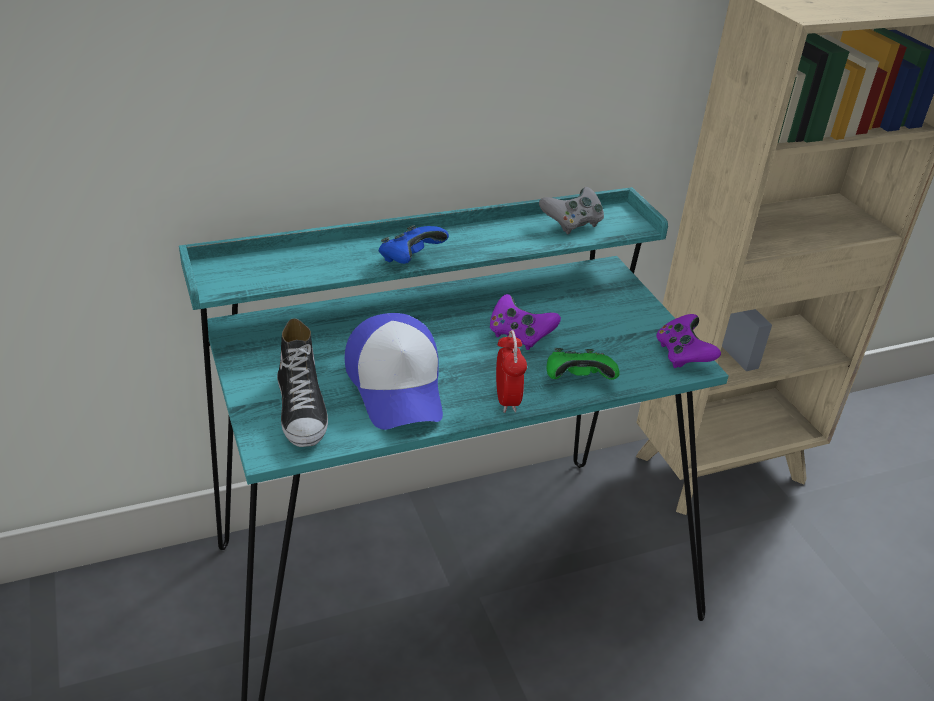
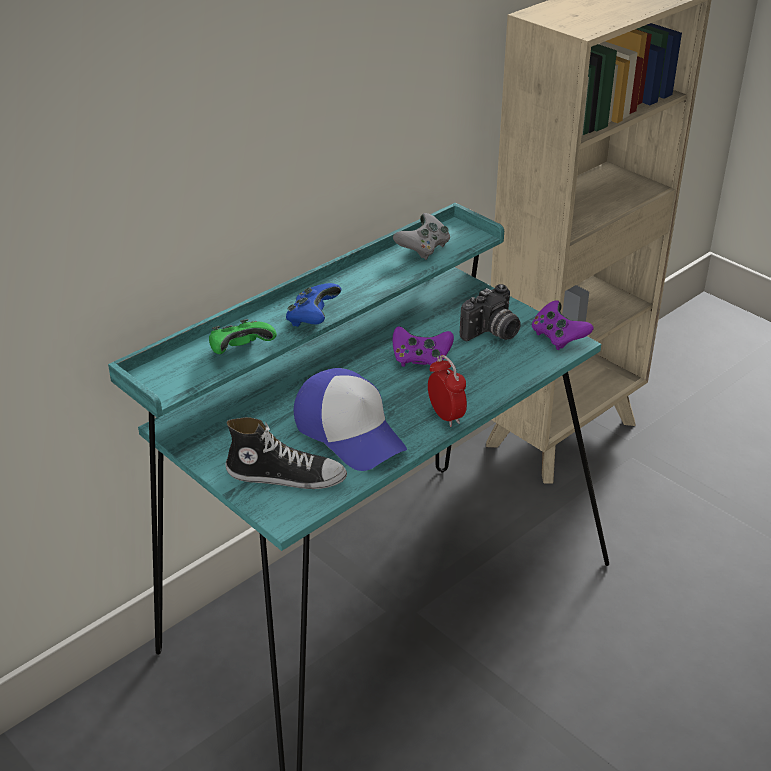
camera: 20 degrees left, 0 degrees up
(302, 409) = (286, 475): shoe -> shoe turned 45 degrees counterclockwise
(578, 380) = (490, 382): green game controller -> green game controller (241, 350)
(613, 331) = (492, 333): none -> camera

